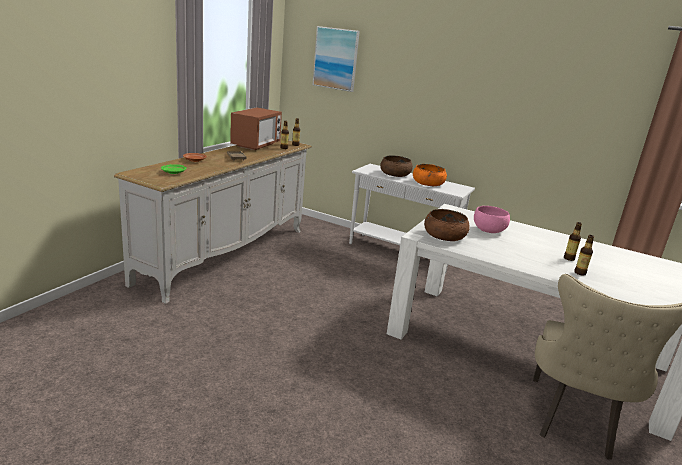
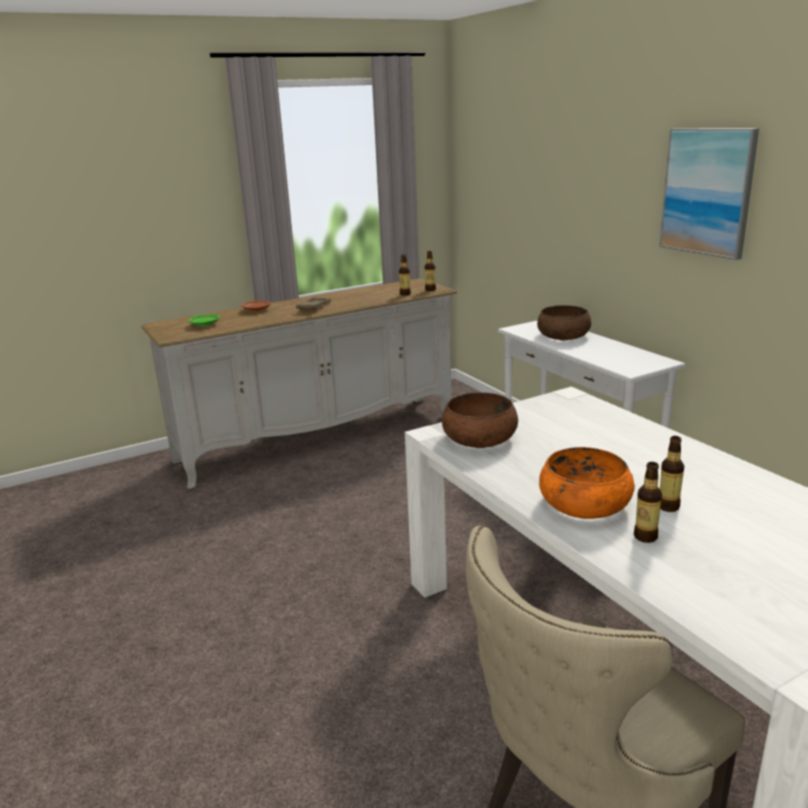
camera: 35 degrees right, 0 degrees up
(256, 145) = (372, 290): microwave -> none
(336, 59) = (504, 158): picture -> picture (707, 192)
(428, 183) = (600, 352): orange bowl -> orange bowl (584, 503)
(489, 230) = (580, 437): pink bowl -> none

